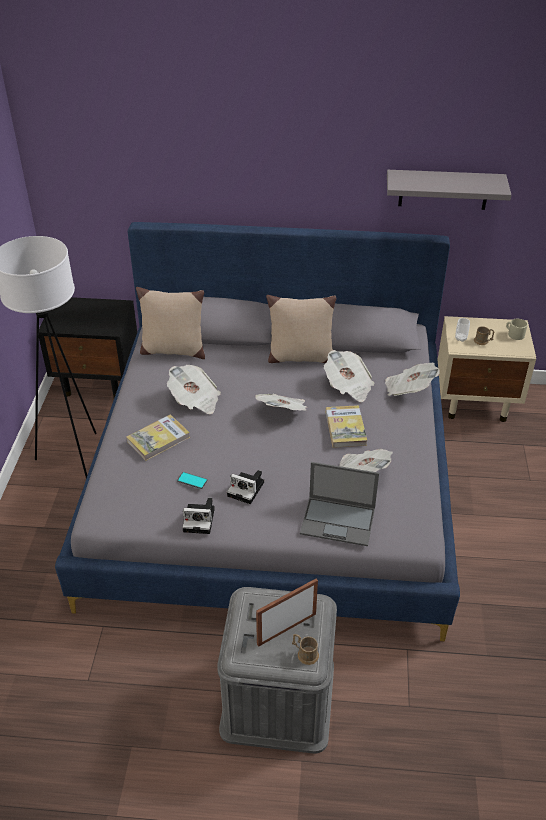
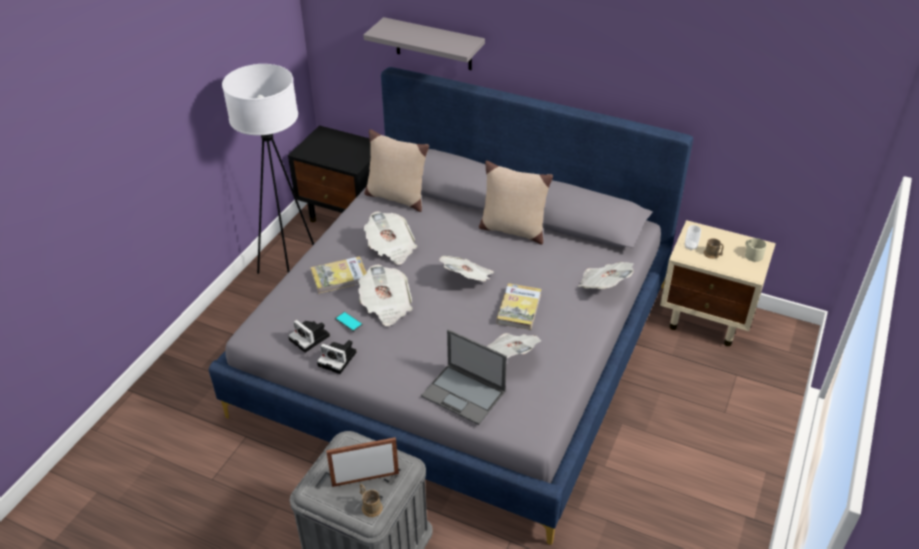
camera: 20 degrees right, 0 degrees up
(247, 489) = (395, 342): camera -> camera (311, 338)
(348, 386) = (544, 269): newspaper -> newspaper (386, 306)
(443, 189) = (691, 86): grey shelf -> grey shelf (433, 44)

